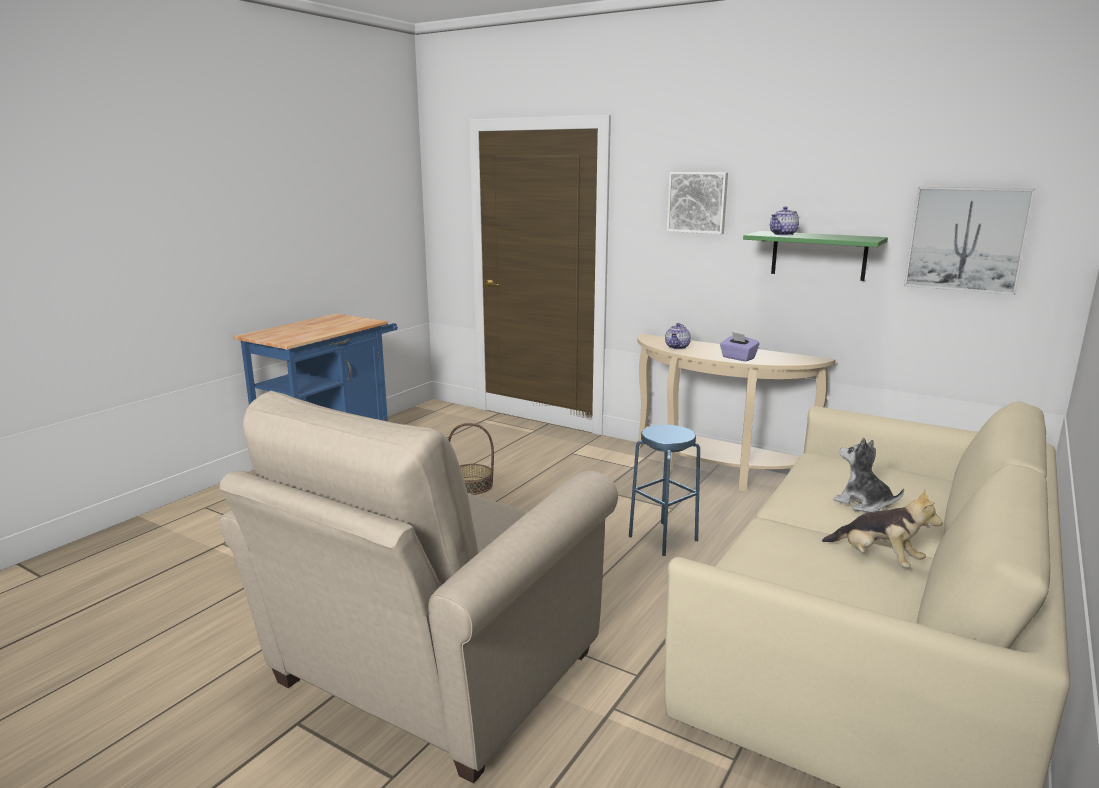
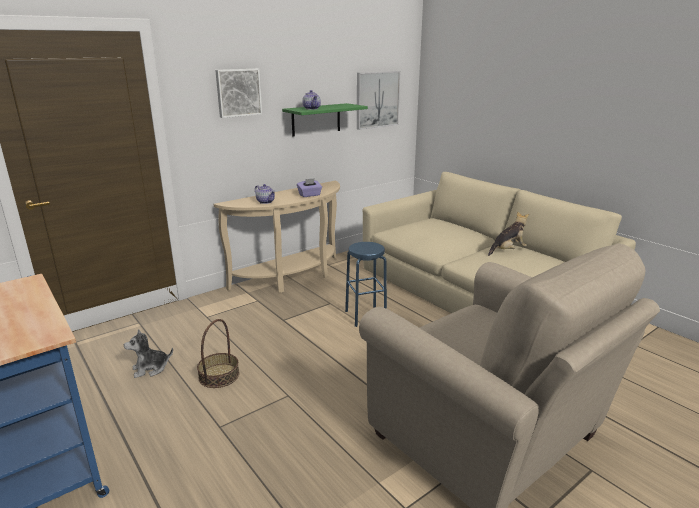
camera: 70 degrees left, 5 degrees up
(863, 503) = (452, 238): plush toy -> plush toy (150, 369)

